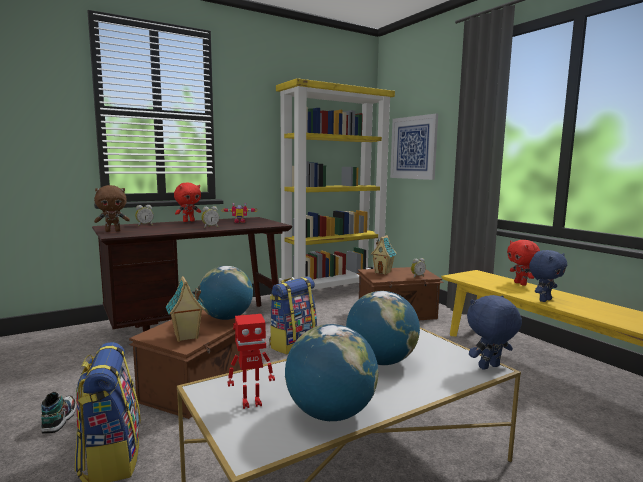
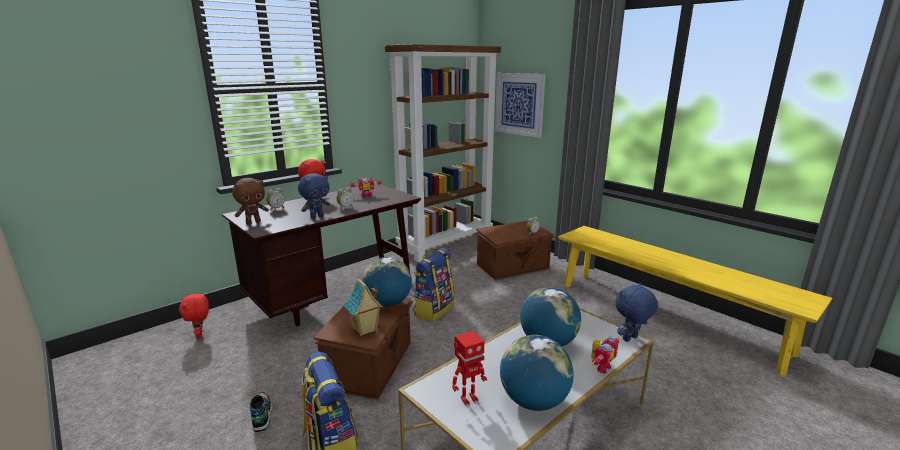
camera: 10 degrees left, 10 degrees up
(333, 291) = (446, 244): yellow bookcase -> brown bookcase
(383, 272) = (500, 231): toy house -> none
(436, 389) = (600, 366): none -> toy robot
(521, 284) = (626, 241): red plush toy -> red plush toy (200, 335)
(544, 300) = (650, 260): blue plush toy -> blue plush toy (317, 217)

